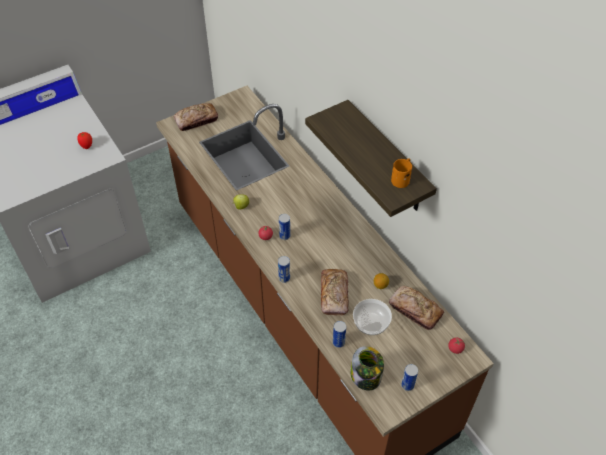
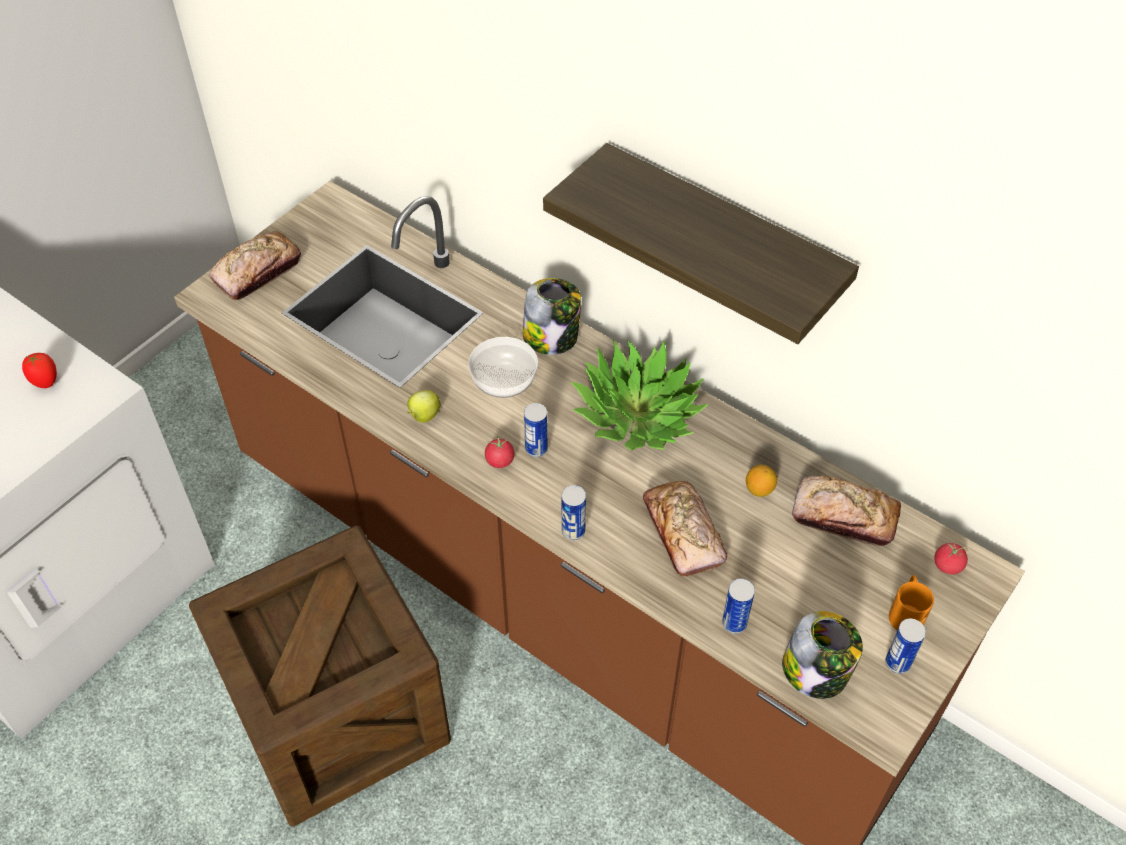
camera: 20 degrees left, 0 degrees up
(177, 336) = (337, 714): none -> crate
(316, 186) = (552, 337): none -> jar
(339, 233) = (637, 414): none -> potted plant
(370, 322) = (774, 565): bowl -> bowl (503, 379)
(402, 178) = (786, 264): orange mug -> orange mug (906, 612)

